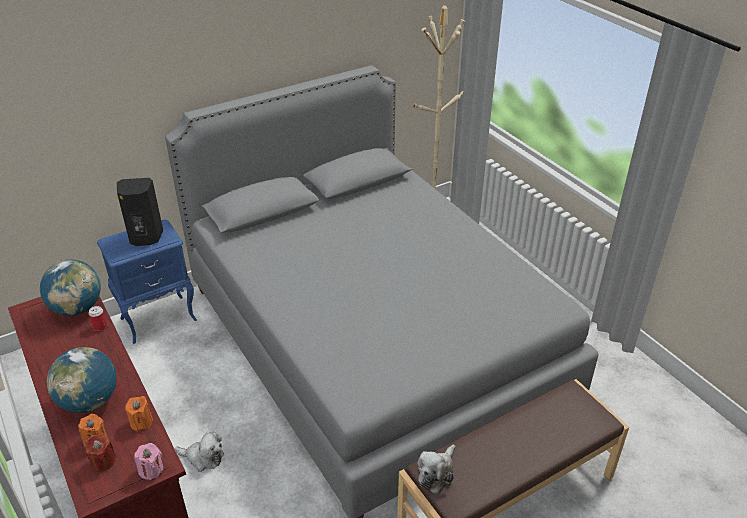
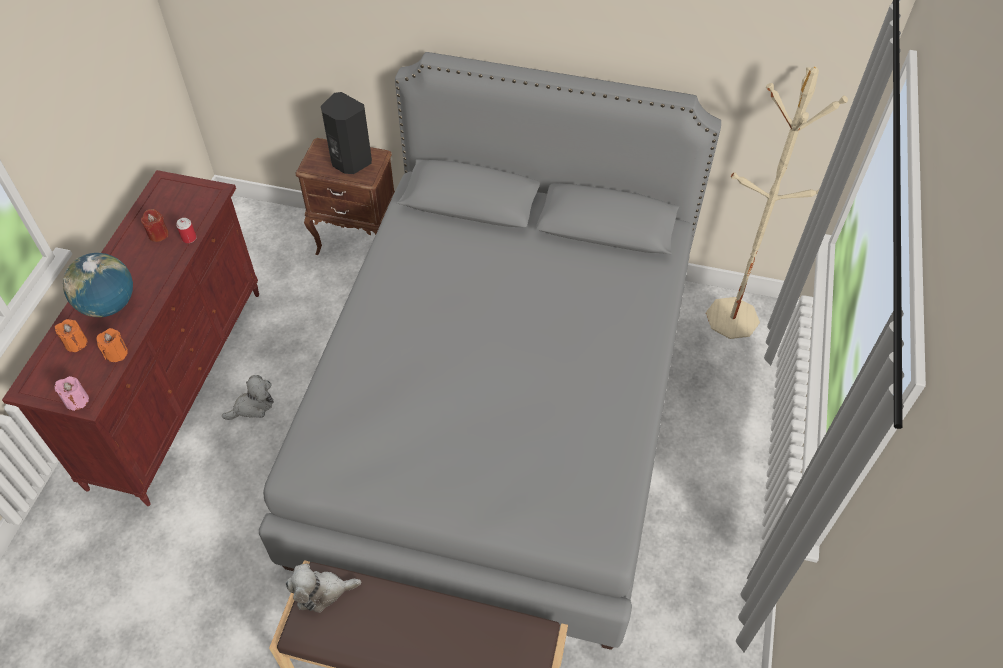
camera: 45 degrees right, 15 degrees up
(77, 309) = (194, 208): globe -> none
(103, 461) = (61, 366): red candle -> red candle (158, 234)
(159, 319) = (358, 244): blue nightstand -> brown nightstand
(203, 457) = (253, 406): plush toy -> plush toy turned 90 degrees counterclockwise

